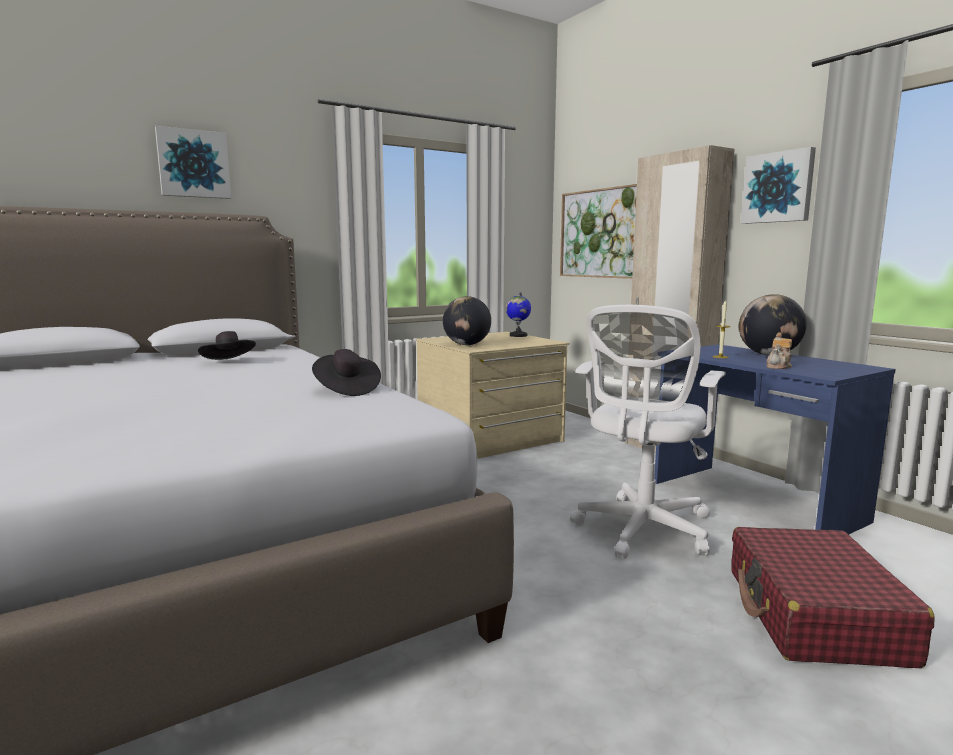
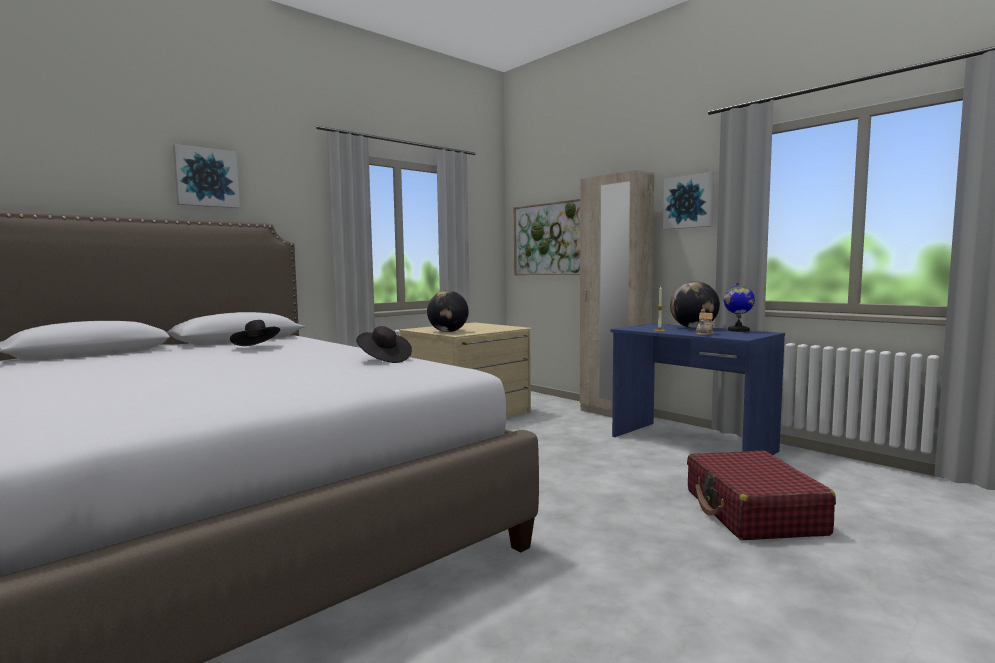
camera: 10 degrees left, 5 degrees down
(518, 335) = (486, 324): globe -> globe (738, 330)
(642, 531) = (613, 469): white office chair -> none

